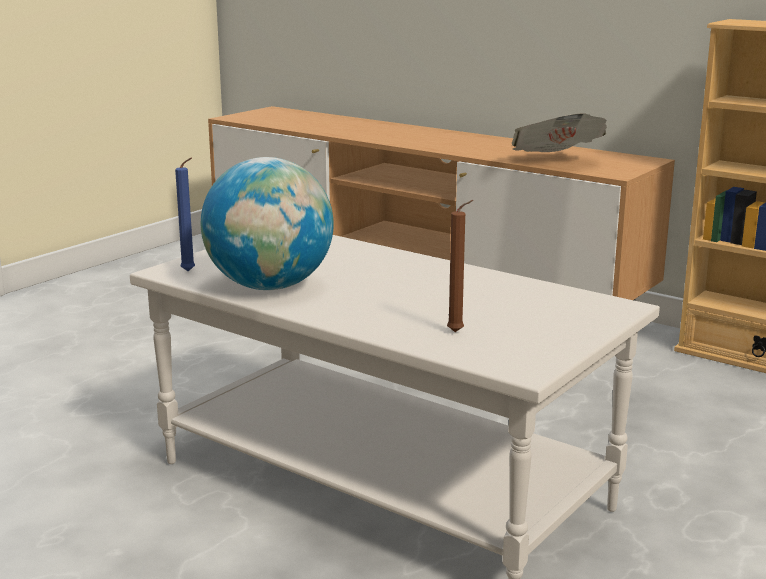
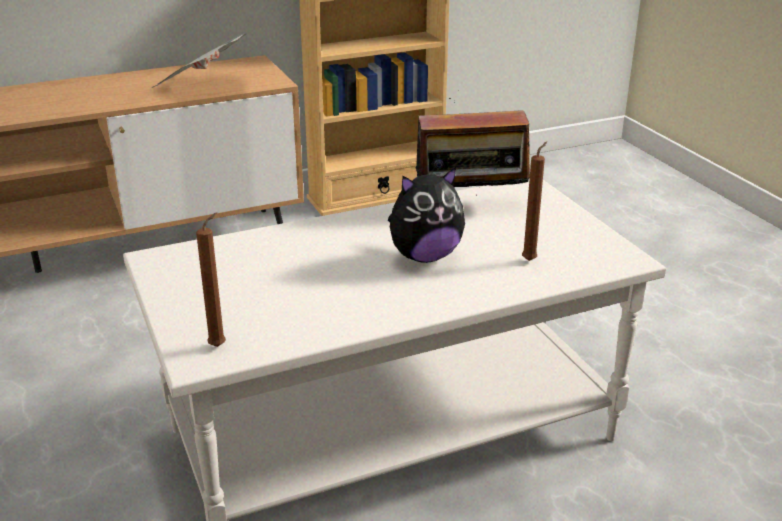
camera: 60 degrees left, 10 degrees up
(190, 271) = (220, 345): blue candle -> brown candle
(270, 286) = (325, 311): globe -> none
(404, 296) = (424, 256): none -> plush toy
(532, 293) = (471, 206): none -> radio

